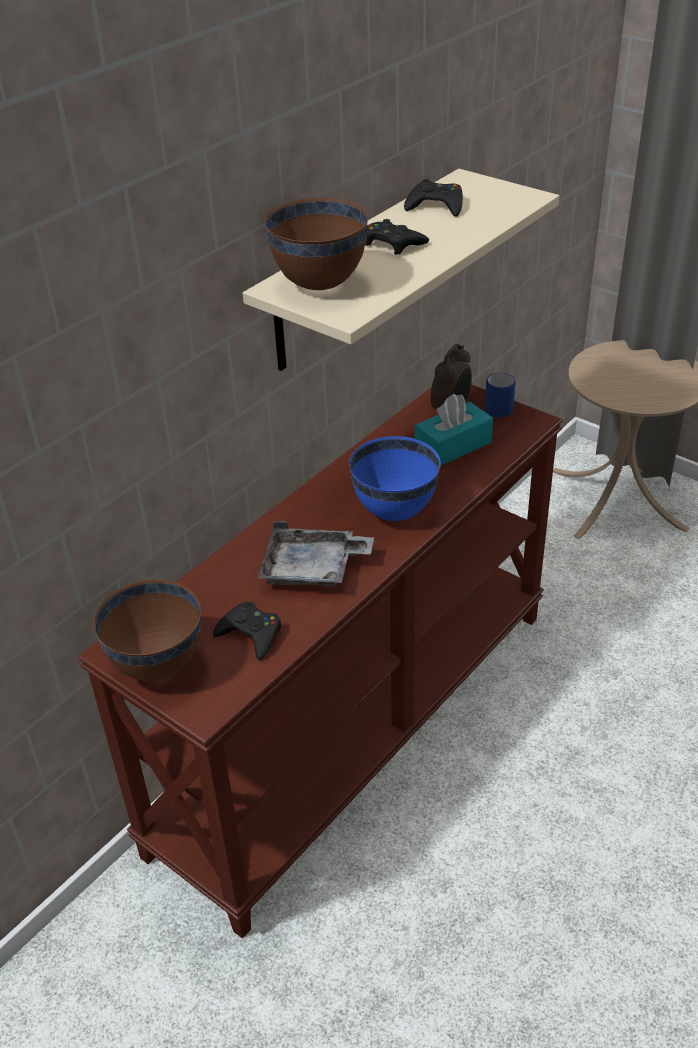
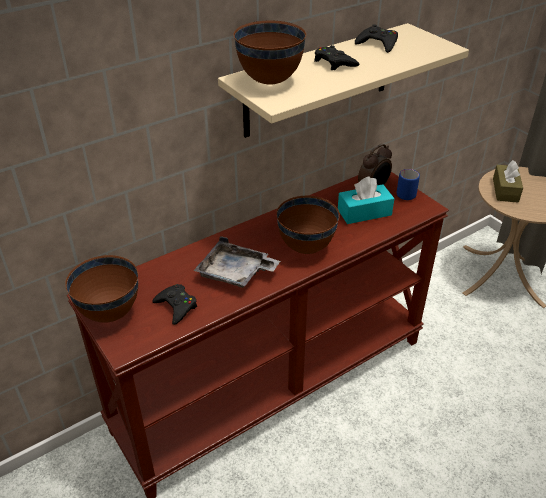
camera: 15 degrees right, 0 degrees up
(394, 512) = (305, 247): blue bowl -> brown bowl
(607, 378) = (505, 190): none -> brown tissue box

